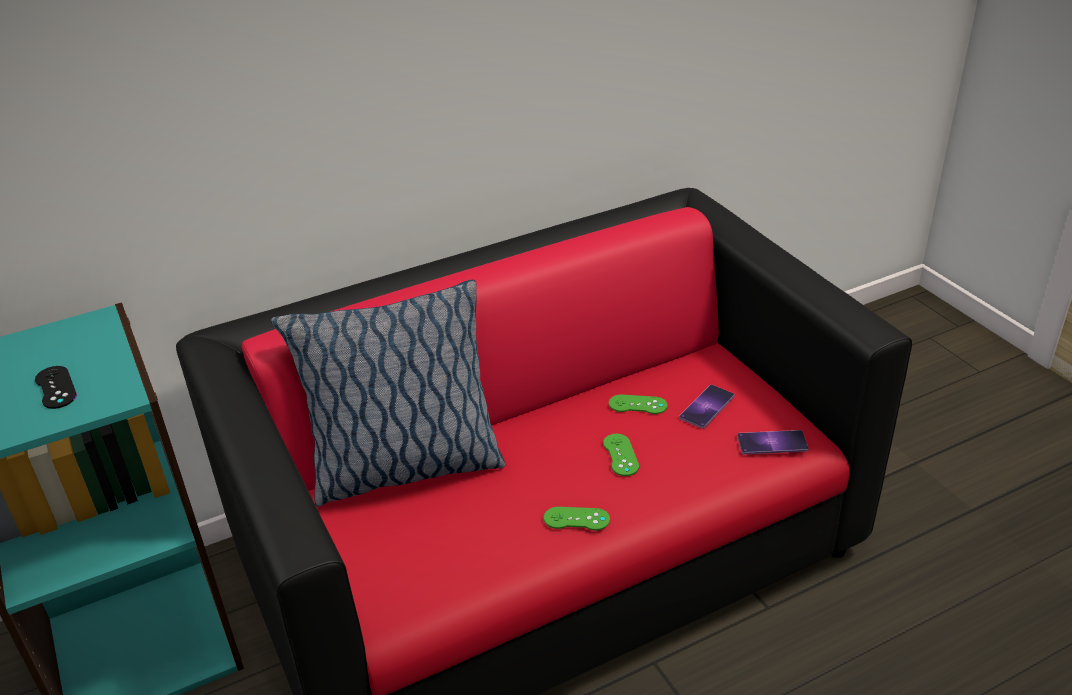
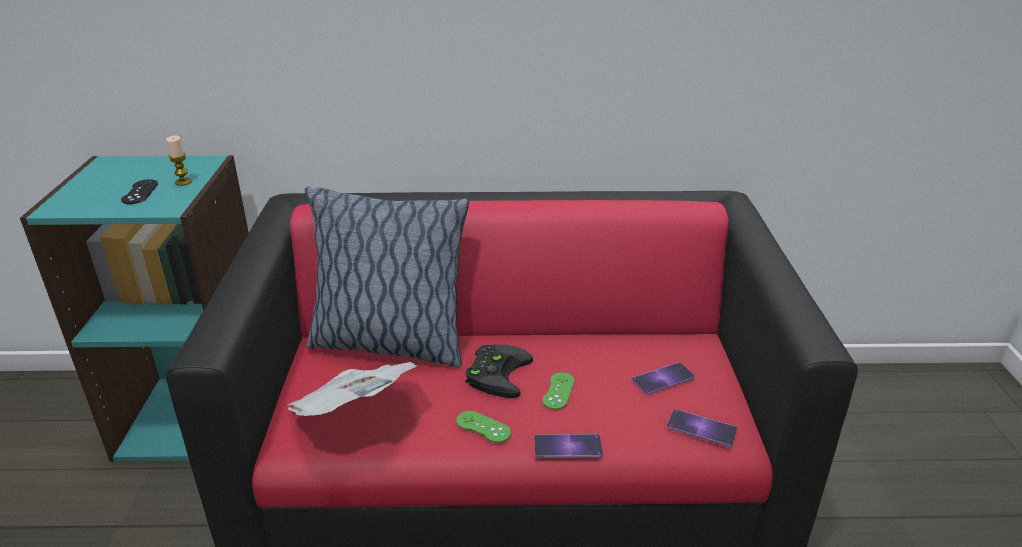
camera: 25 degrees right, 5 degrees down
(99, 357) = (183, 182): none -> candle
(433, 556) = (354, 413): none -> newspaper
(545, 458) = (496, 372): none -> black game controller
(637, 405) = (604, 358): green game controller -> none
(669, 506) = (568, 446): none -> phone

